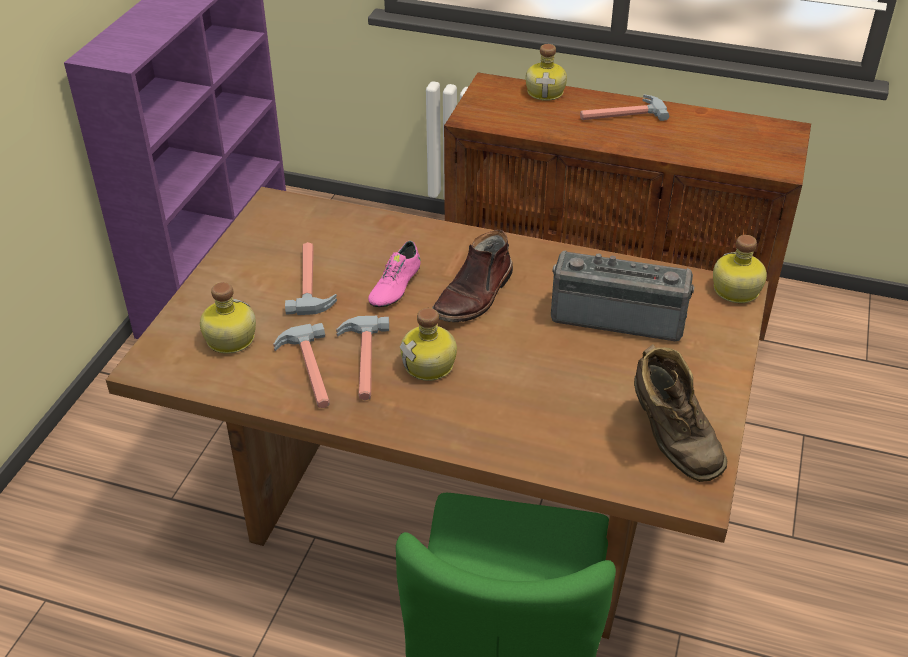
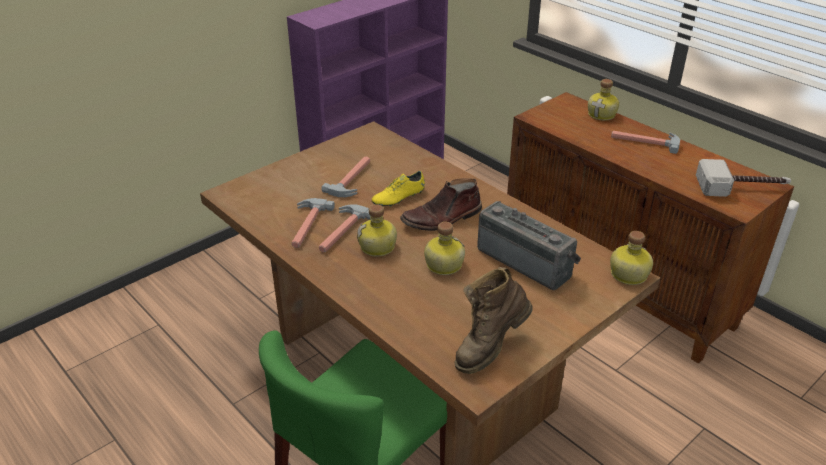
camera: 30 degrees right, 5 degrees down
(229, 339) = (279, 194): bottle -> bottle (442, 265)
(395, 287) = (398, 198): pink shoe -> yellow shoe
(670, 441) = (489, 348): brown boot -> brown boot turned 45 degrees clockwise
(765, 142) = (742, 188): none -> hammer

